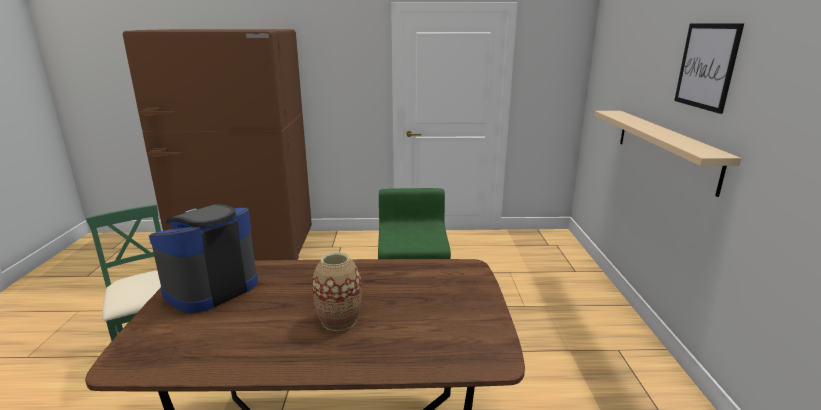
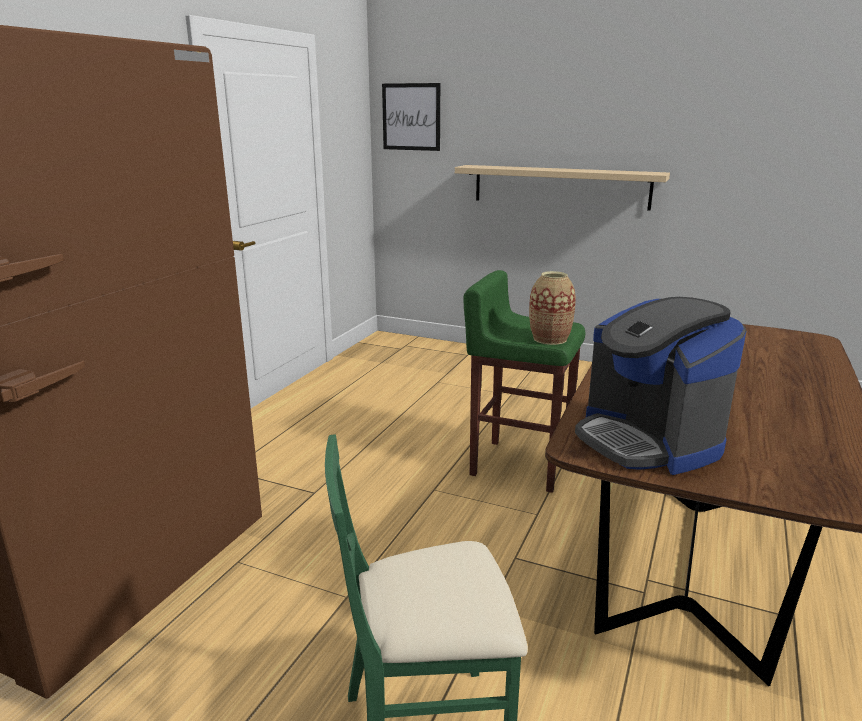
camera: 65 degrees left, 0 degrees up
(339, 320) = (746, 380): vase -> vase (549, 339)
(706, 66) = (605, 103): picture -> picture (411, 117)

